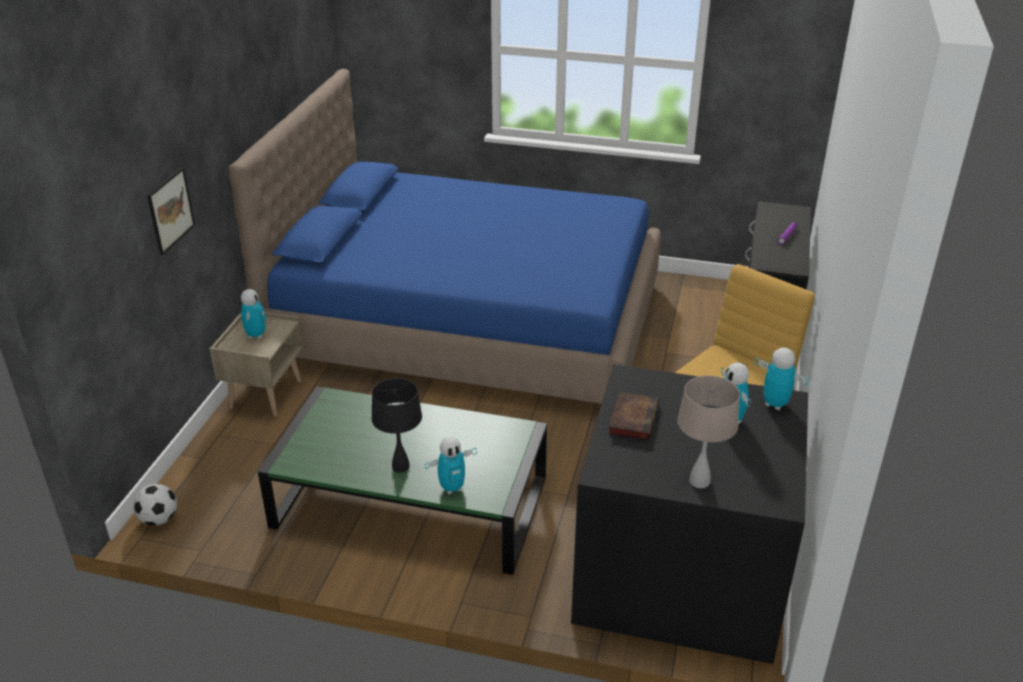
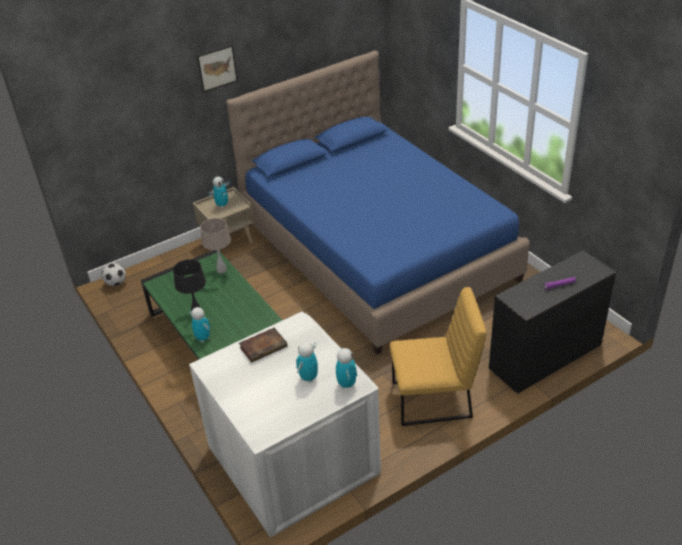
camera: 45 degrees right, 5 degrees up
(170, 210) = (170, 117): picture -> picture (217, 68)
(452, 488) = (203, 338): toy robot -> toy robot turned 150 degrees counterclockwise
(681, 570) = (294, 459): black dresser -> white dresser
(699, 481) = (241, 399): beige table lamp -> beige table lamp (221, 270)

